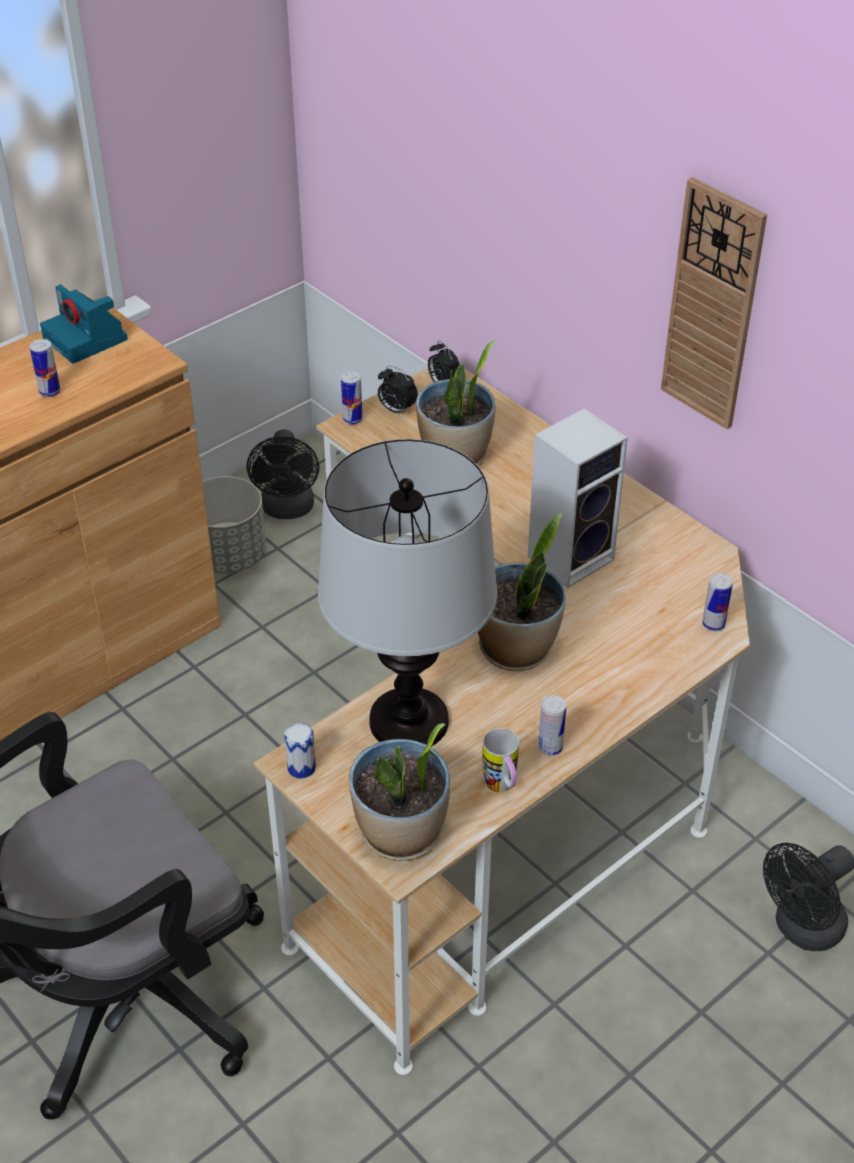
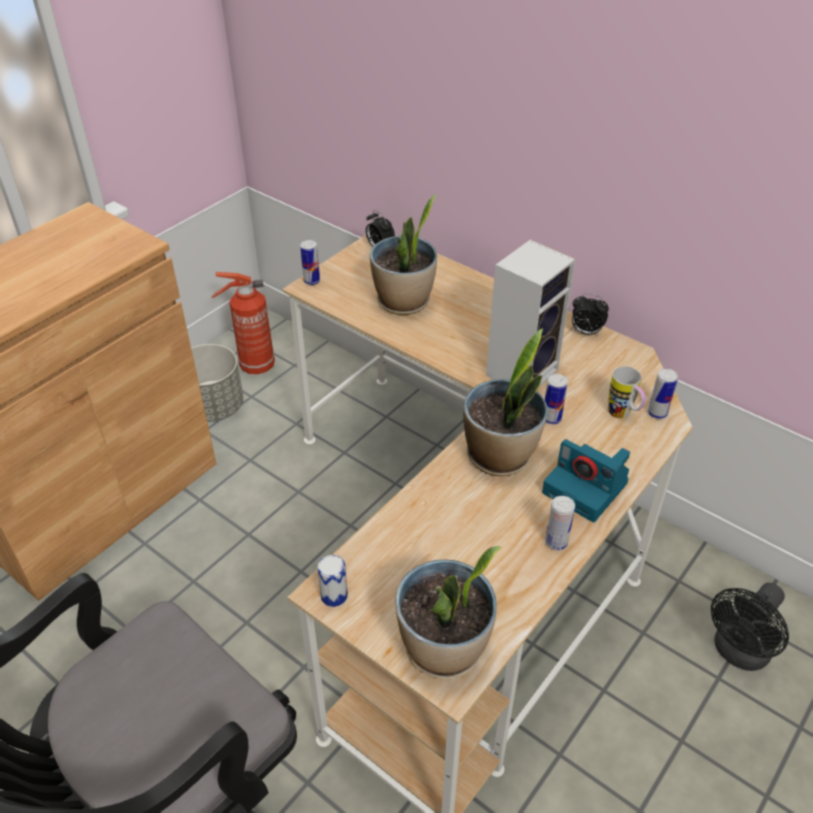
camera: 10 degrees left, 0 degrees up
(49, 391) = (46, 278): can -> can (551, 419)
(87, 339) = (75, 232): camera -> camera (587, 488)
(288, 510) = (255, 366): black fan -> fire extinguisher
(396, 410) = (346, 270): alarm clock -> alarm clock (585, 332)
(408, 722) = (423, 536): table lamp -> none
(502, 789) = (525, 589): mug -> mug (623, 416)
(712, 306) = (631, 139): wall clock -> none

